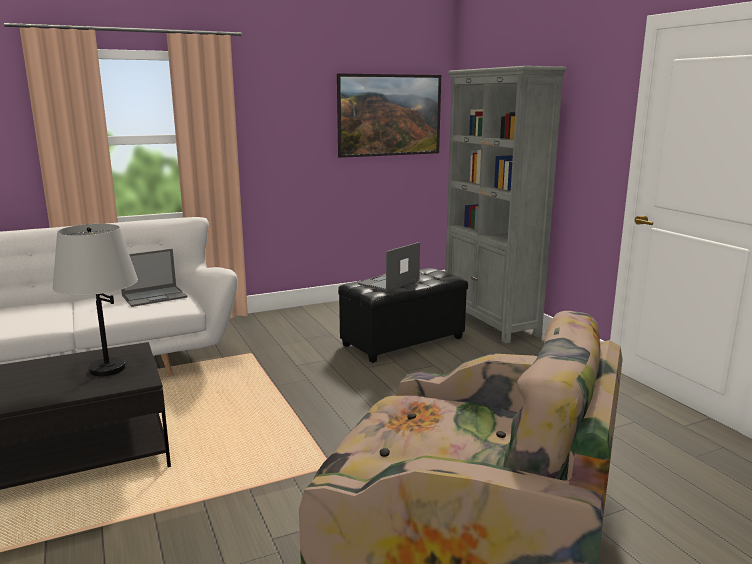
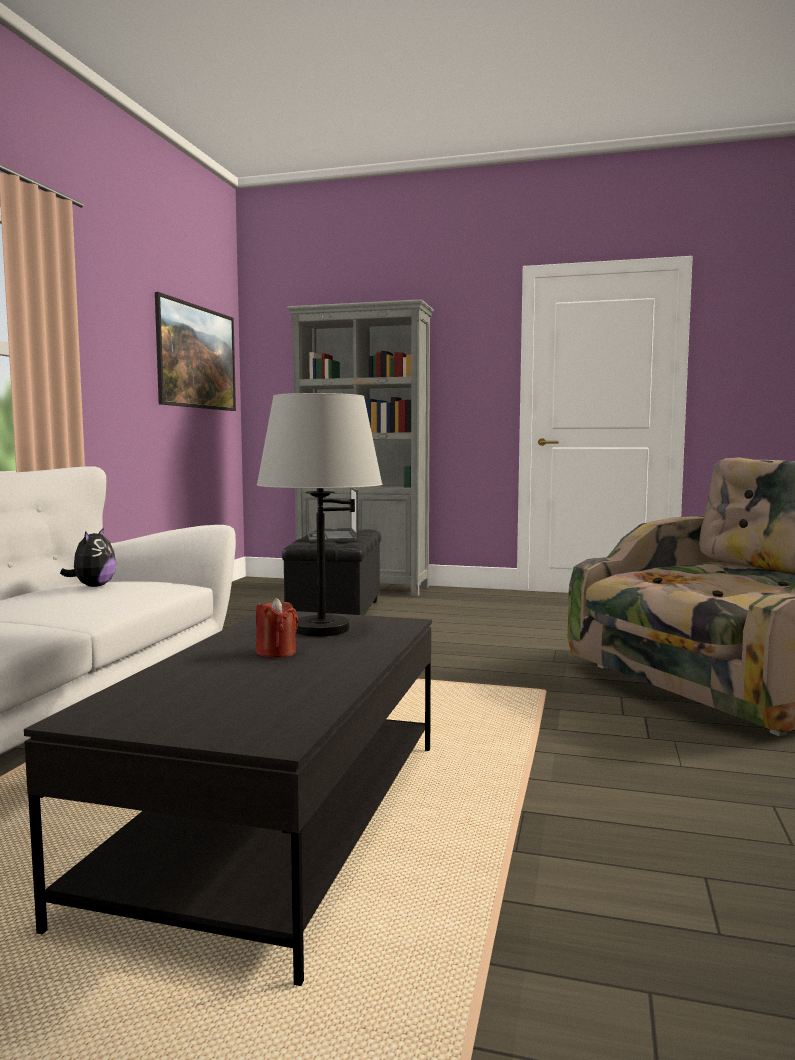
camera: 50 degrees left, 10 degrees down
(46, 376) = (276, 652): none -> red candle
(155, 296) = (93, 586): laptop -> plush toy

